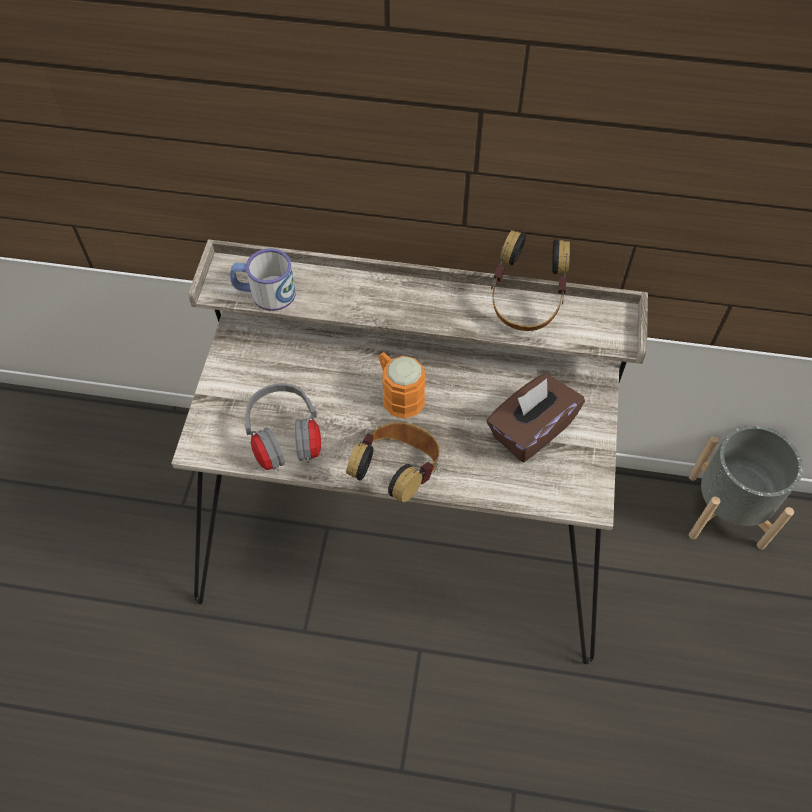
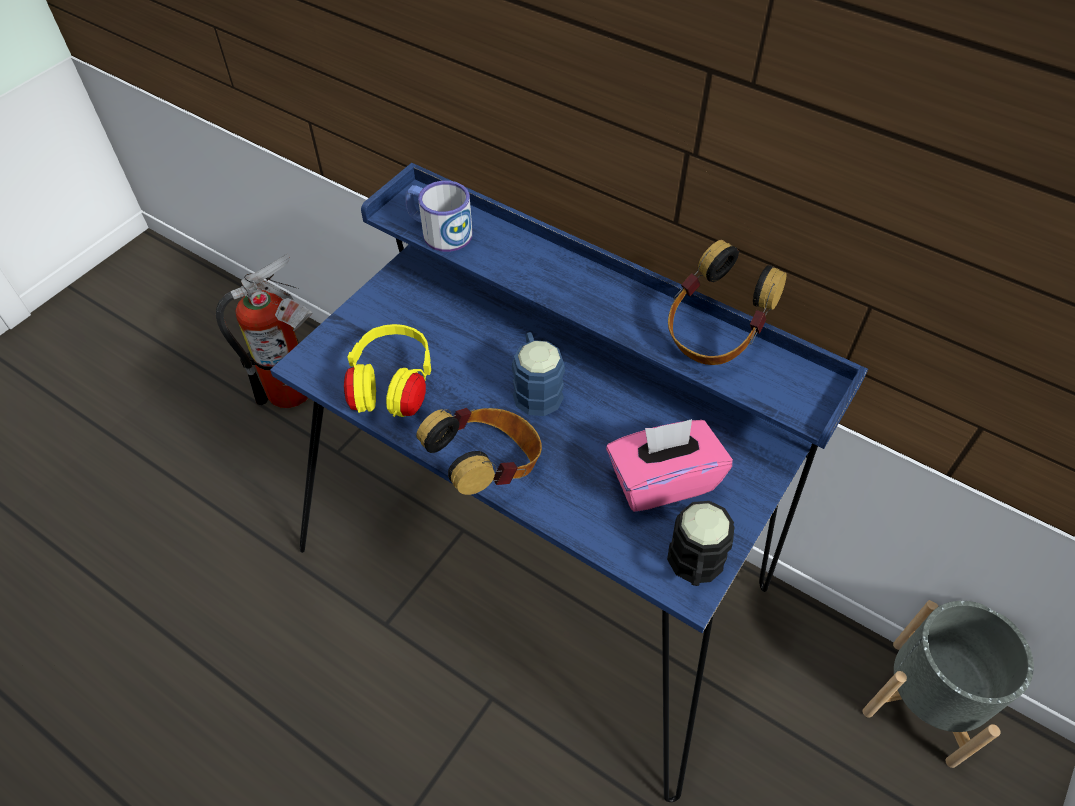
camera: 25 degrees right, 5 degrees down
(114, 466) = (297, 391): none -> fire extinguisher
(285, 439) = (392, 388): grey headphones -> yellow headphones
(398, 394) = (535, 388): orange mug -> blue mug
(407, 529) = (542, 566): beige desk -> blue desk
(530, 430) = (662, 480): brown tissue box -> pink tissue box
(585, 485) = (694, 567): none -> black mug

